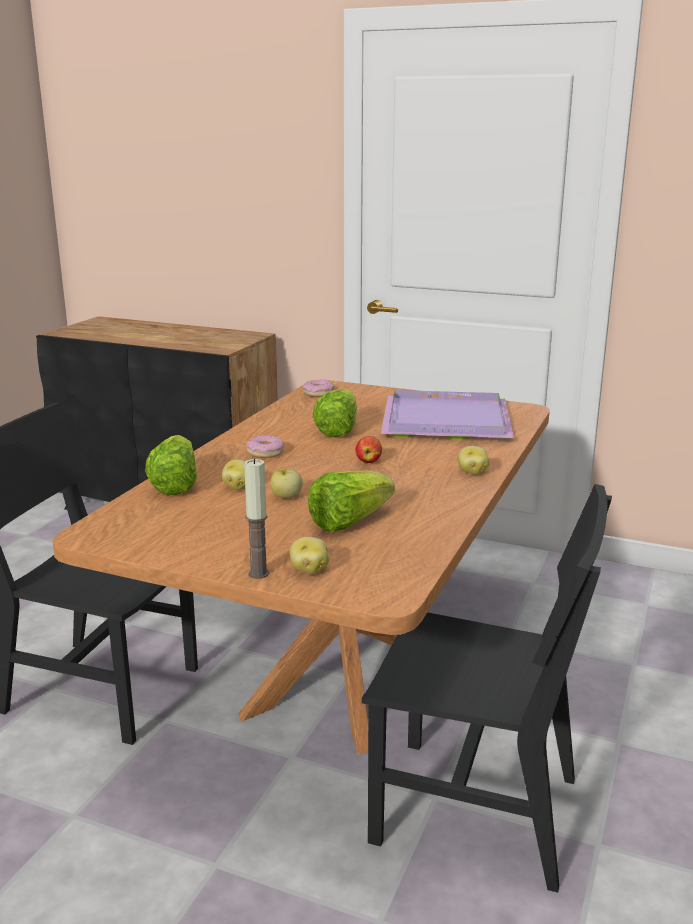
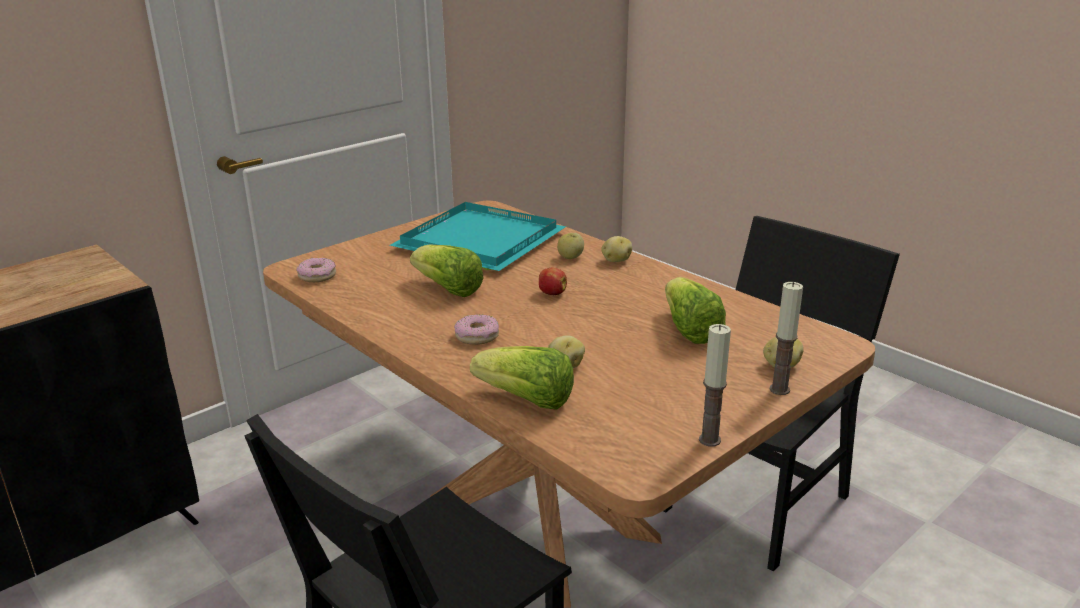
camera: 65 degrees left, 5 degrees up
(149, 554) = (709, 440): none -> candle
(286, 497) = (610, 347): apple -> apple (571, 257)
(448, 420) = (479, 240): purple tray -> turquoise tray

